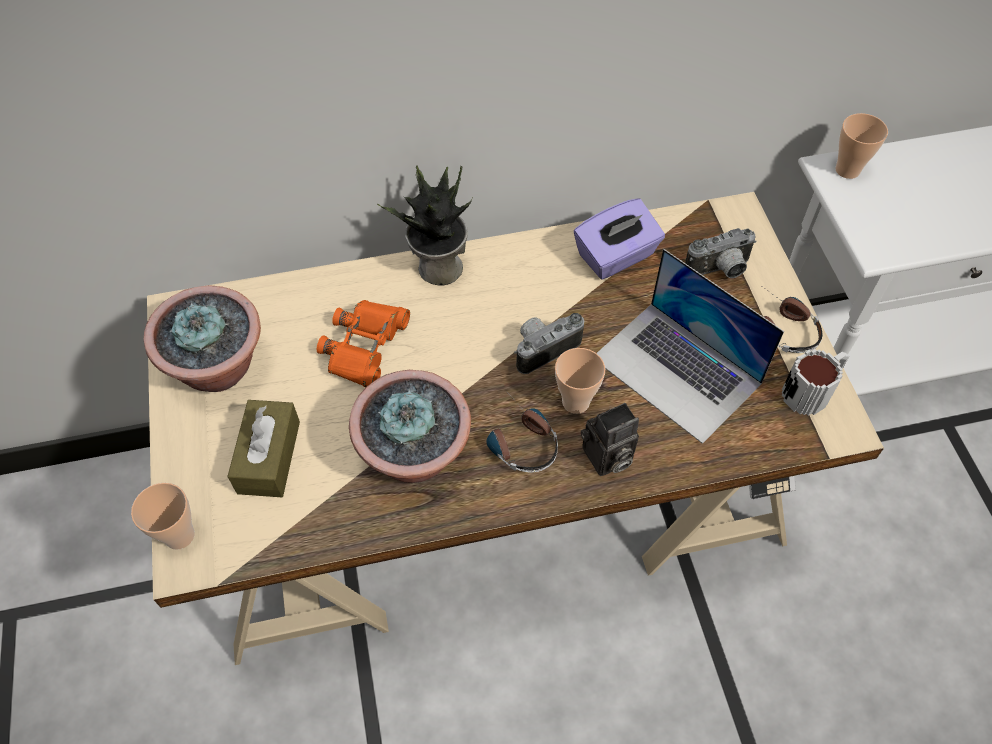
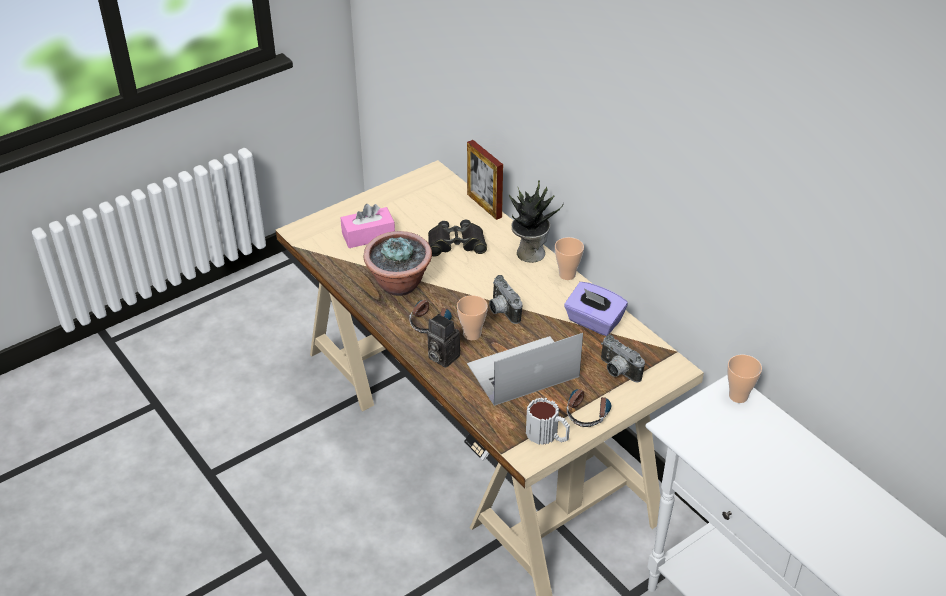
camera: 65 degrees right, 15 degrees down
(179, 535) = (310, 224): cup -> cup (567, 275)
(219, 368) = (409, 200): potted plant -> none
(269, 457) = (368, 235): brown tissue box -> pink tissue box
(300, 280) = (484, 205): none -> picture frame
(365, 346) = (456, 244): orange binoculars -> black binoculars
(543, 348) = (501, 311): camera -> camera turned 150 degrees counterclockwise
(676, 370) = (522, 370): laptop -> laptop turned 45 degrees clockwise

